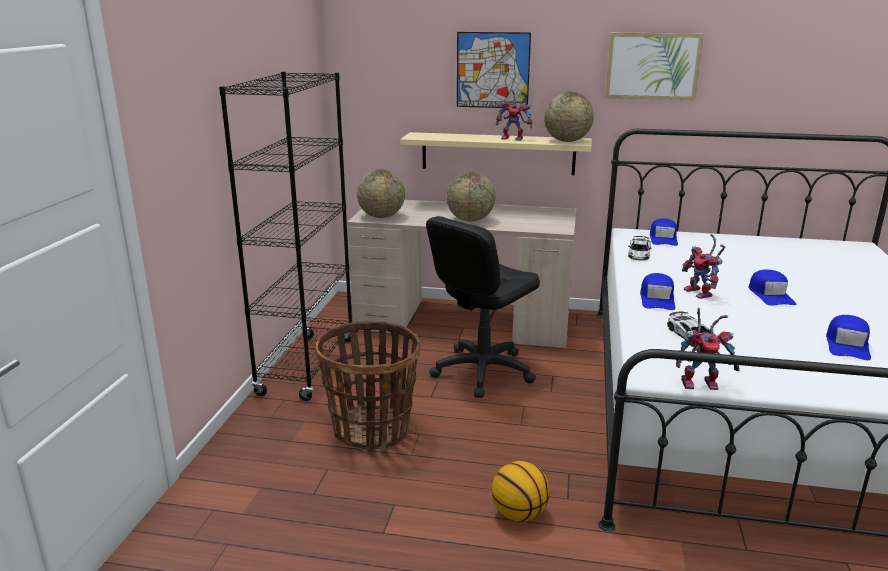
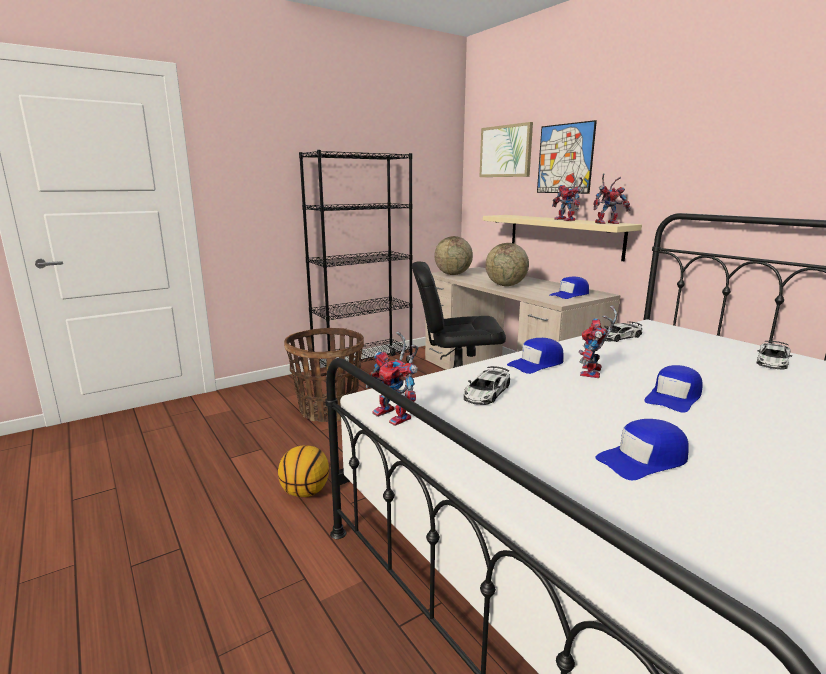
camera: 45 degrees right, 5 degrees down
(567, 141) = (607, 223): globe -> toy robot
(652, 66) = (709, 144): picture -> picture (505, 151)
(663, 238) = (678, 335): blue cap -> blue cap (570, 295)
(746, 246) = (772, 361): none -> toy car

